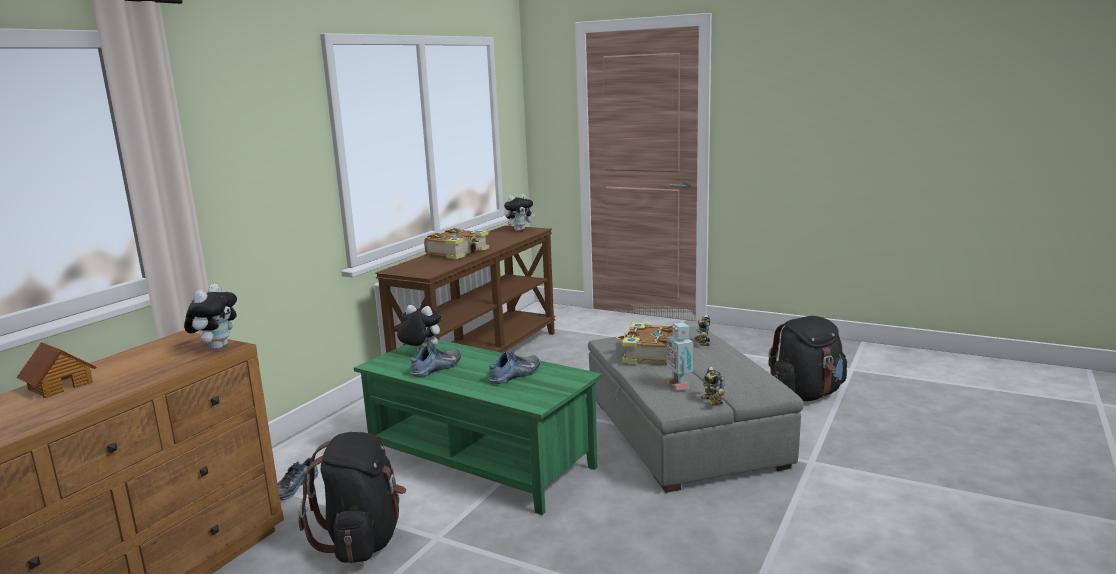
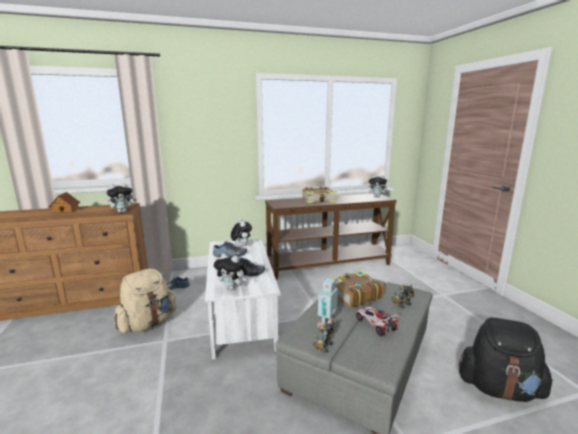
camera: 45 degrees right, 0 degrees up
(363, 540) = (148, 324): black backpack -> beige backpack
(480, 462) = (240, 315): green coffee table -> white coffee table
(541, 392) = (232, 288): none -> plush toy
(716, 367) = (375, 325): none -> toy car

